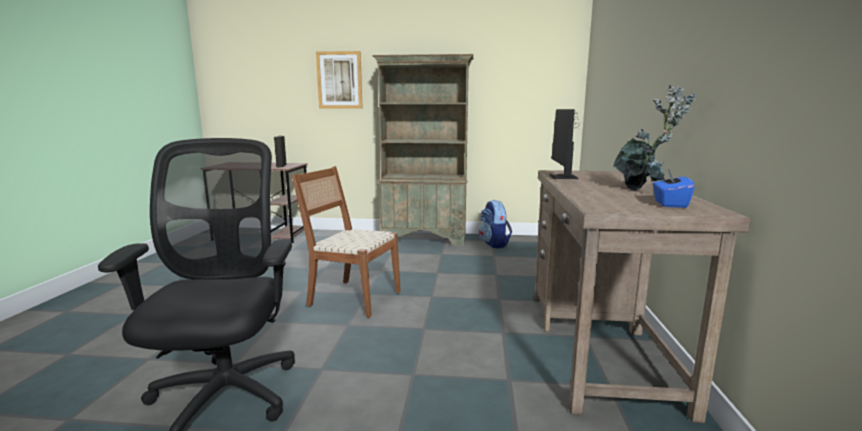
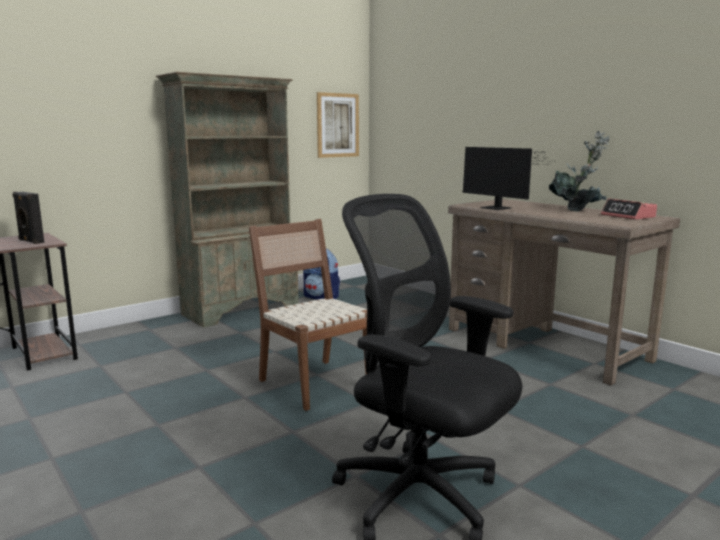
camera: 45 degrees left, 0 degrees up
(339, 80) = (93, 102): picture -> picture (337, 125)
(352, 298) = (313, 383): chair -> chair turned 75 degrees clockwise
(669, 204) = (628, 216): blue tissue box -> alarm clock

